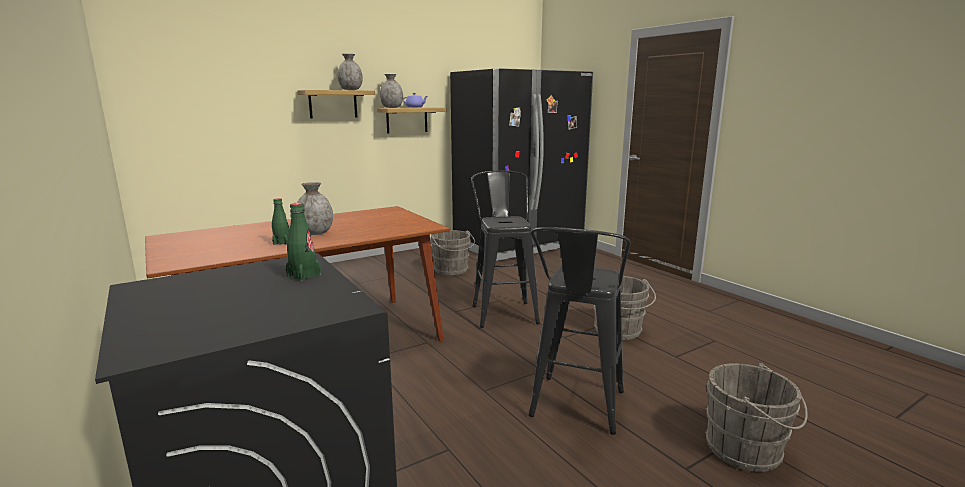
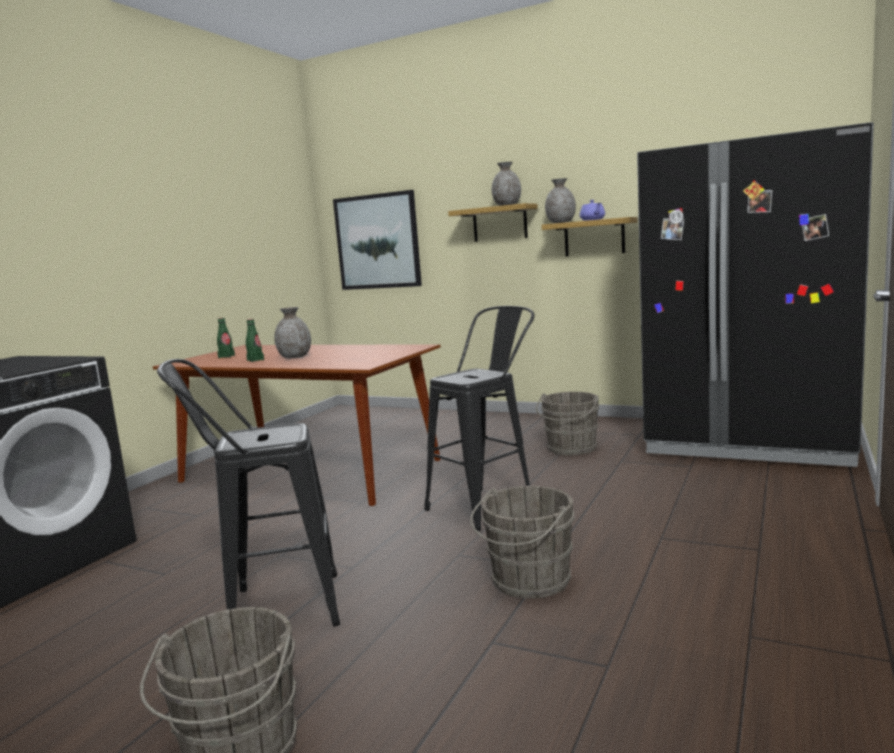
camera: 60 degrees right, 5 degrees down
(195, 113) = (377, 241): none -> picture
(304, 275) = (38, 365): green bottle -> green bottle (226, 356)

